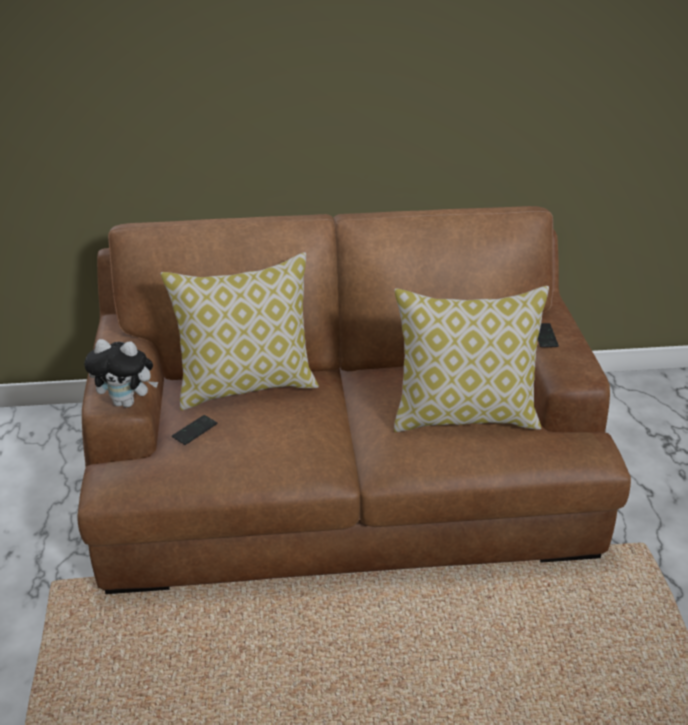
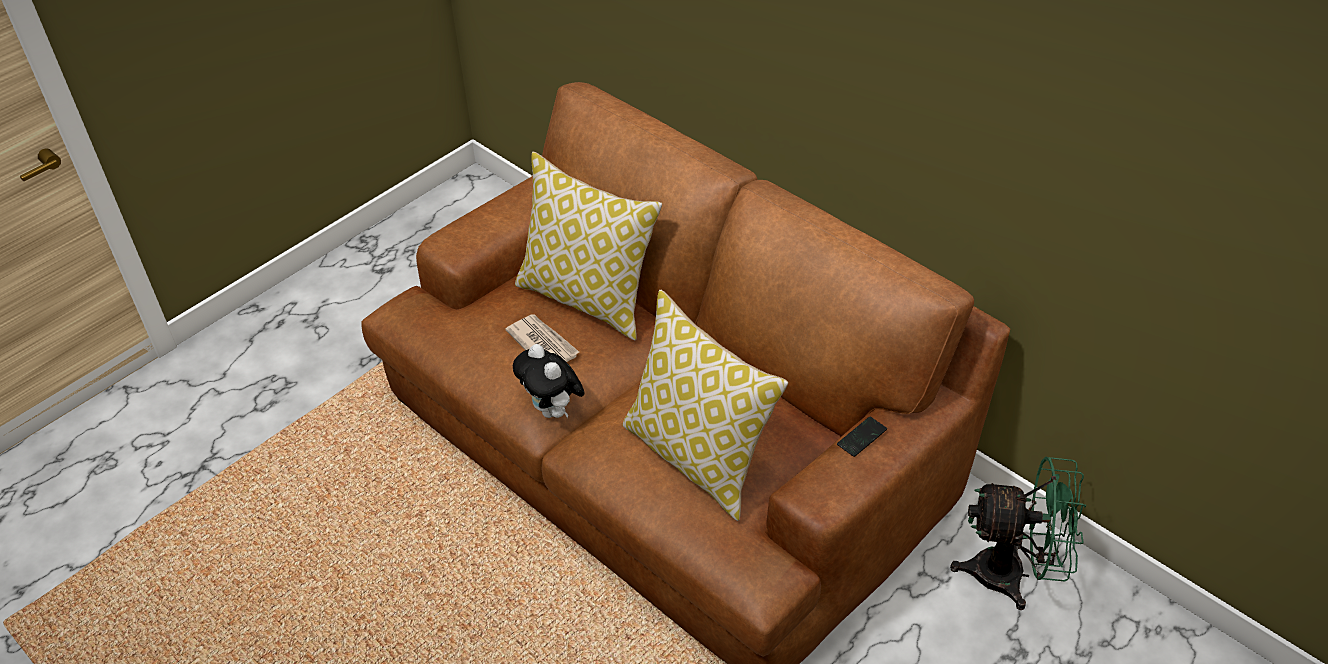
camera: 50 degrees right, 10 degrees up
(127, 402) = (458, 251): plush toy -> plush toy (553, 411)
(194, 431) = (494, 310): phone -> none
(265, 426) = (542, 344): none -> newspaper
(610, 407) = (1012, 575): none -> green fan

